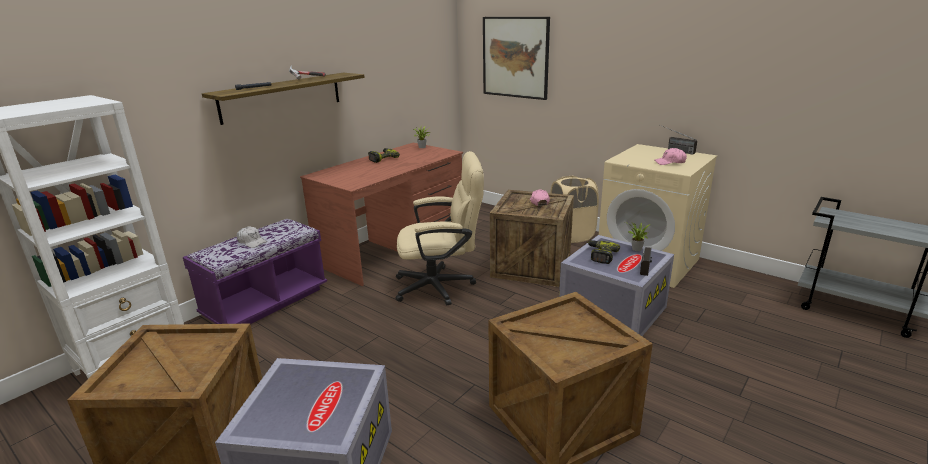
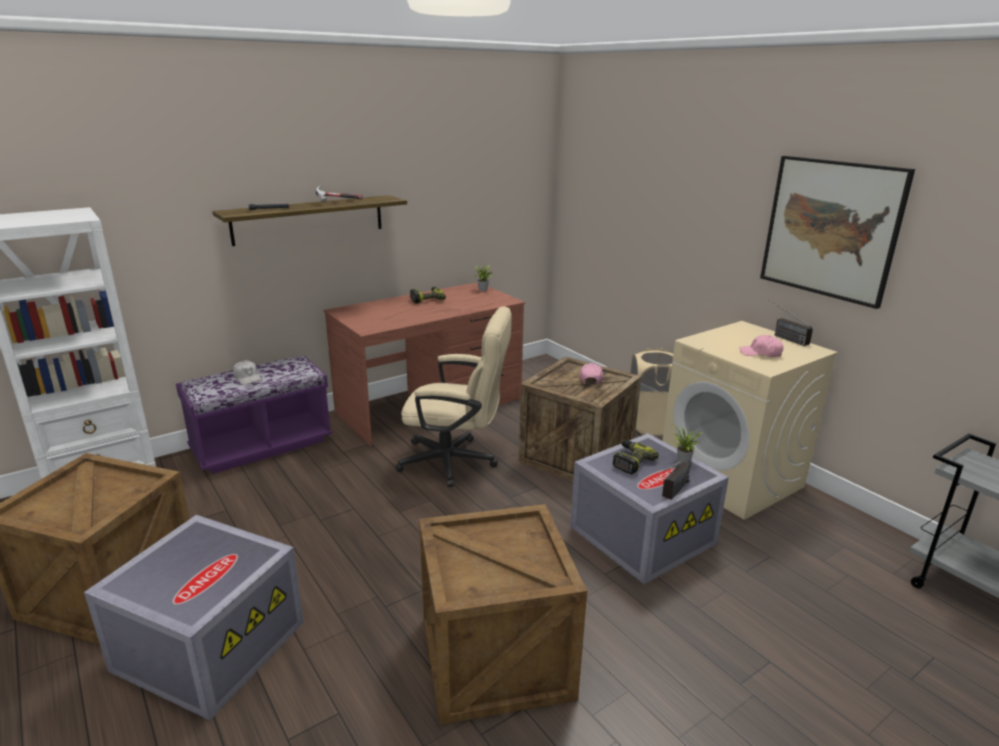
camera: 15 degrees right, 0 degrees up
(515, 57) = (613, 190): picture -> picture (831, 229)

